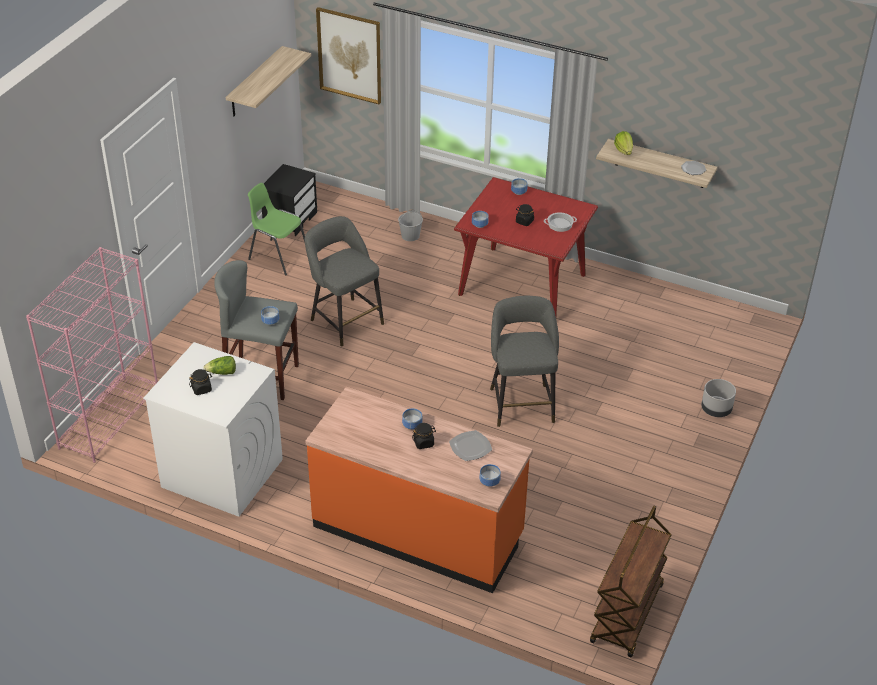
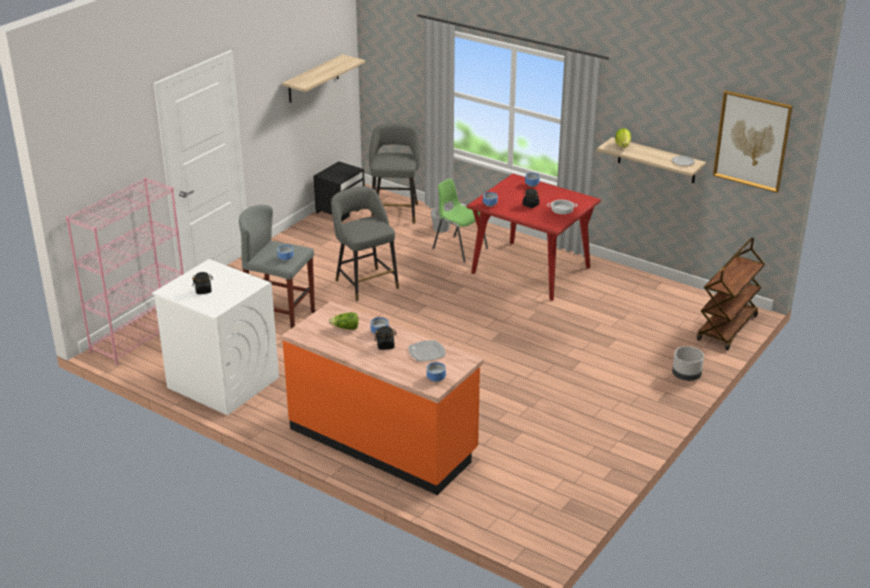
camera: 10 degrees right, 10 degrees down
(222, 372) = (225, 281): lettuce -> lettuce (345, 328)
(278, 256) = (322, 234): green chair -> green chair (459, 248)
(349, 55) = (399, 66): picture -> picture (752, 141)
(521, 402) = (505, 355): grey stool -> grey stool (395, 211)
(627, 615) = (559, 525): brown cart -> brown cart (727, 328)

